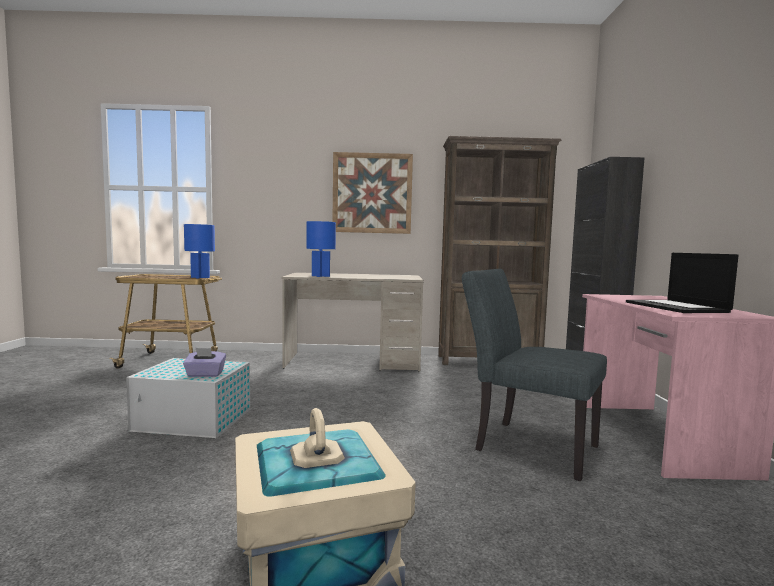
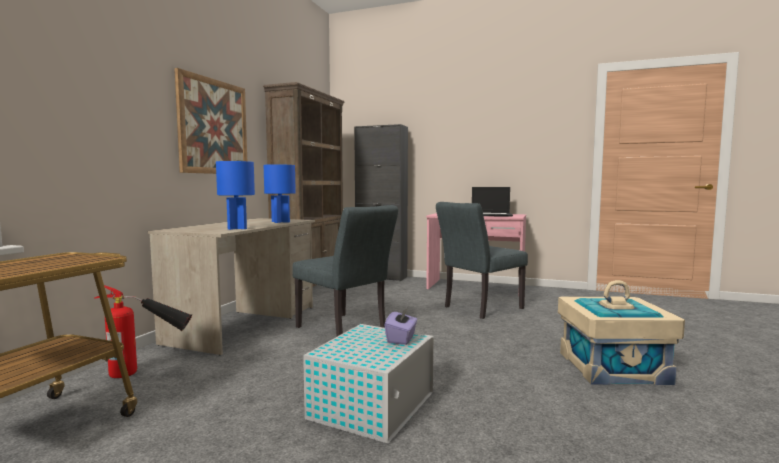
camera: 70 degrees left, 0 degrees up
(200, 277) = (74, 258): blue table lamp -> blue table lamp (280, 222)
(250, 360) = (147, 372): none -> fire extinguisher
(365, 390) = (345, 330): none -> grey chair

